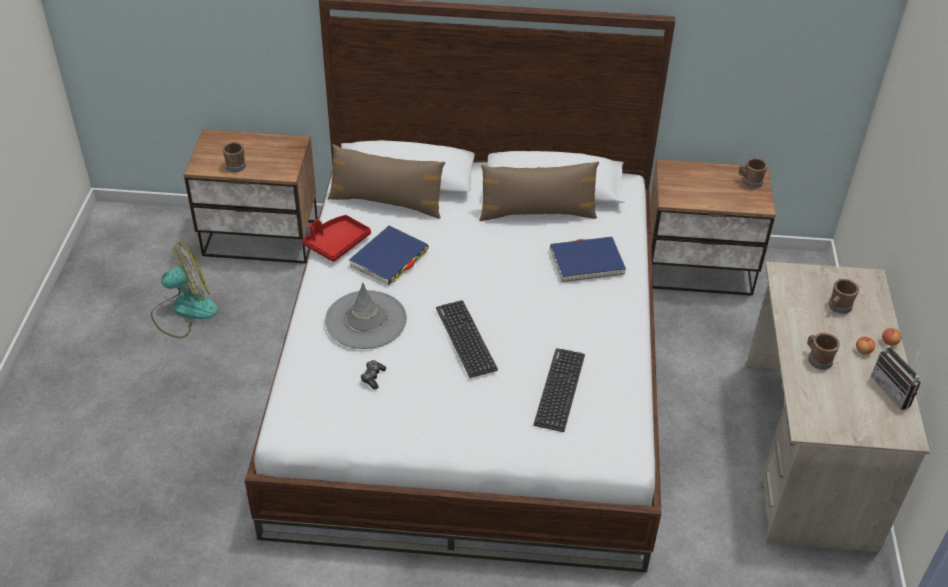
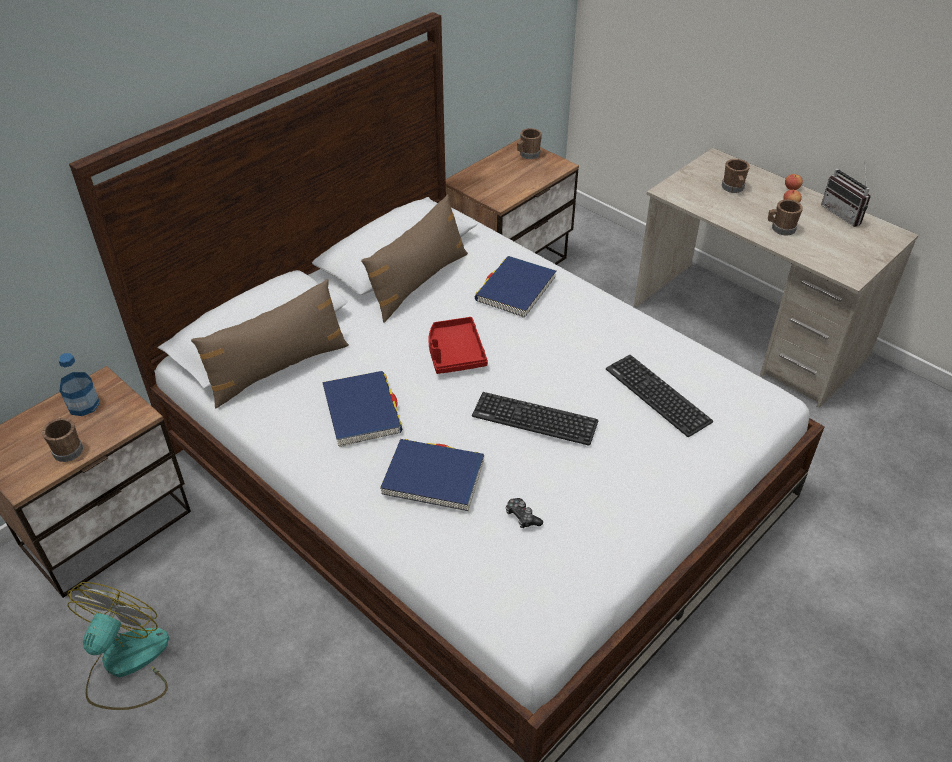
camera: 50 degrees left, 0 degrees up
(273, 148) = (83, 405): none -> bottle
(337, 243) = (291, 438): red tray -> red tray (455, 353)
(366, 320) = (433, 477): grey hat -> blue book
(895, 391) = (845, 214): radio -> radio turned 45 degrees clockwise

